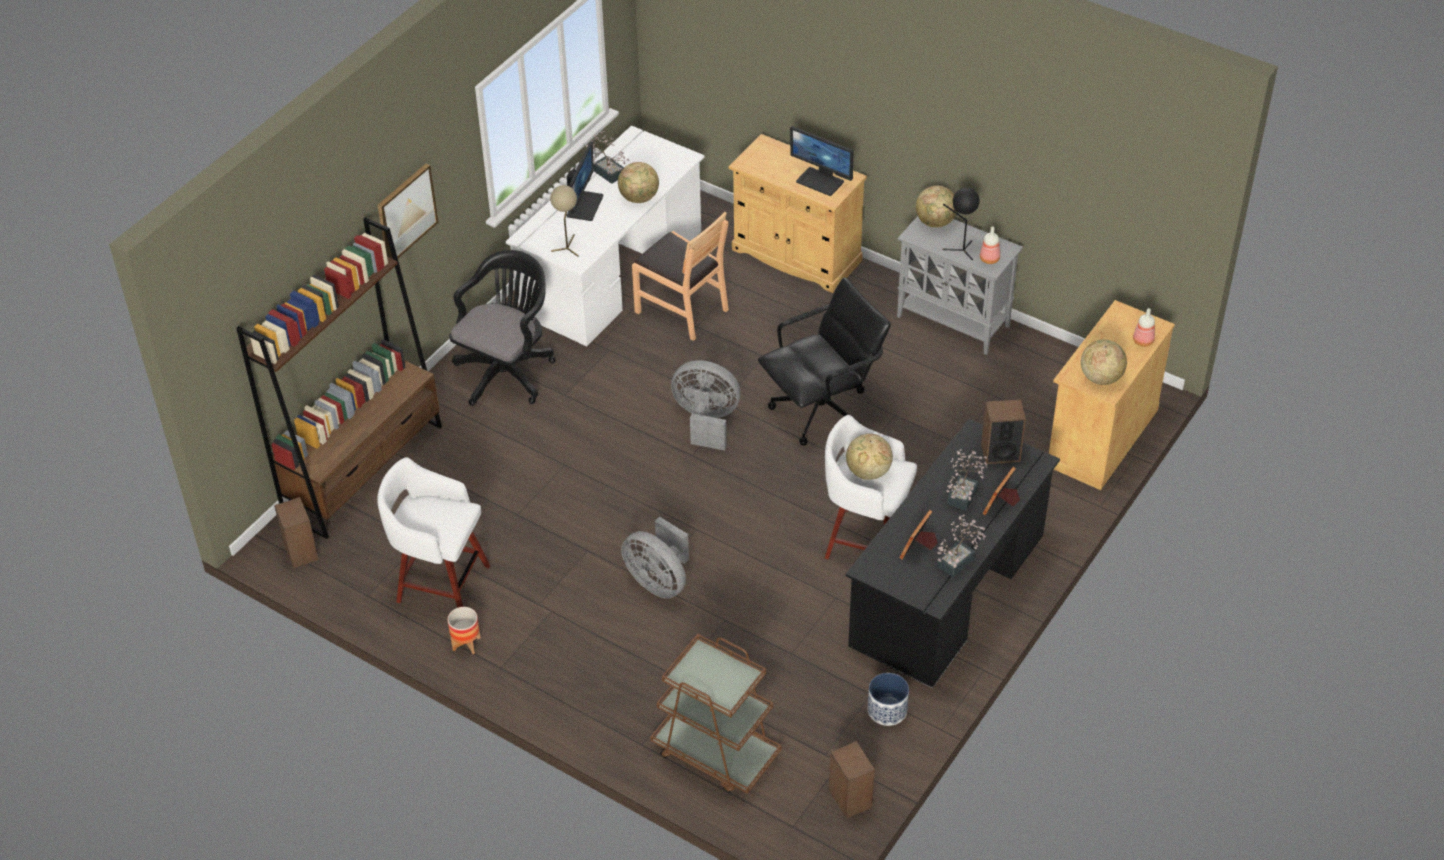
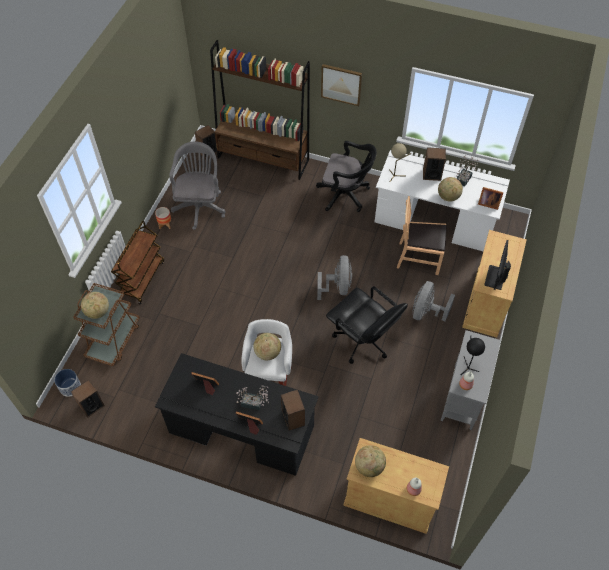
camera: 75 degrees right, 10 degrees up
(440, 583) = (200, 205): white stool -> grey office chair
(584, 205) = (431, 174): monitor -> speaker
(587, 695) = (142, 279): none -> brown cart
(659, 581) = (219, 291): grey fan -> grey fan (426, 312)
(669, 159) = (487, 203): none -> picture frame
(682, 310) = (419, 257): brown chair -> brown chair turned 75 degrees clockwise
(887, 710) = (151, 413): planter -> planter (70, 387)
(935, 222) = (488, 348): globe -> globe (97, 312)
(959, 560) = (201, 408): potted plant -> none

